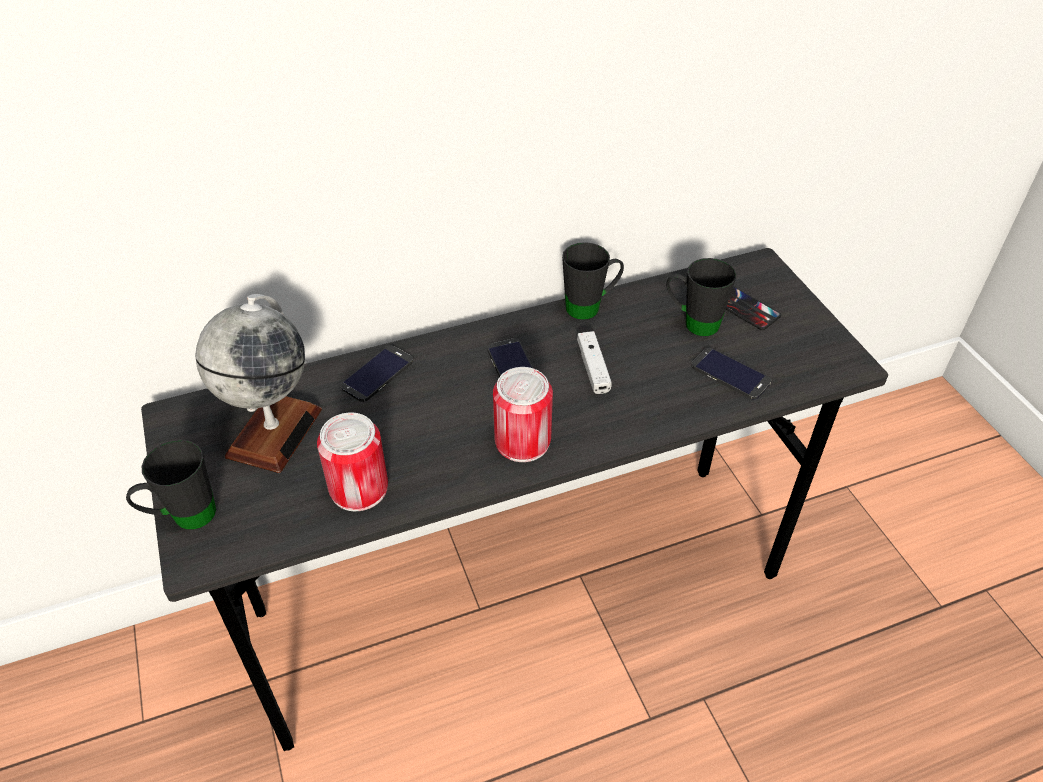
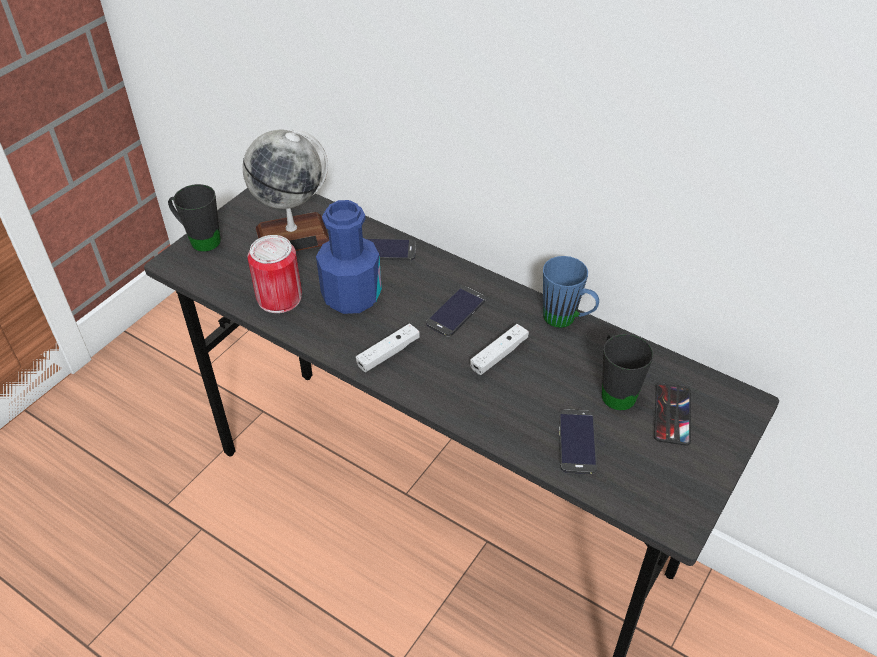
camera: 55 degrees right, 0 degrees up
(416, 429) = (351, 296): none -> blue bottle
(522, 441) = (388, 353): can -> white game controller
(591, 307) = (566, 320): black mug -> blue mug

